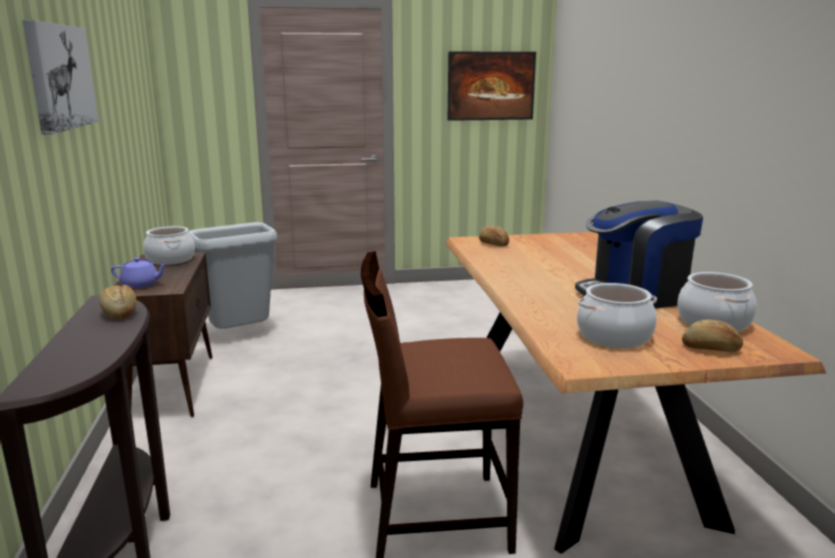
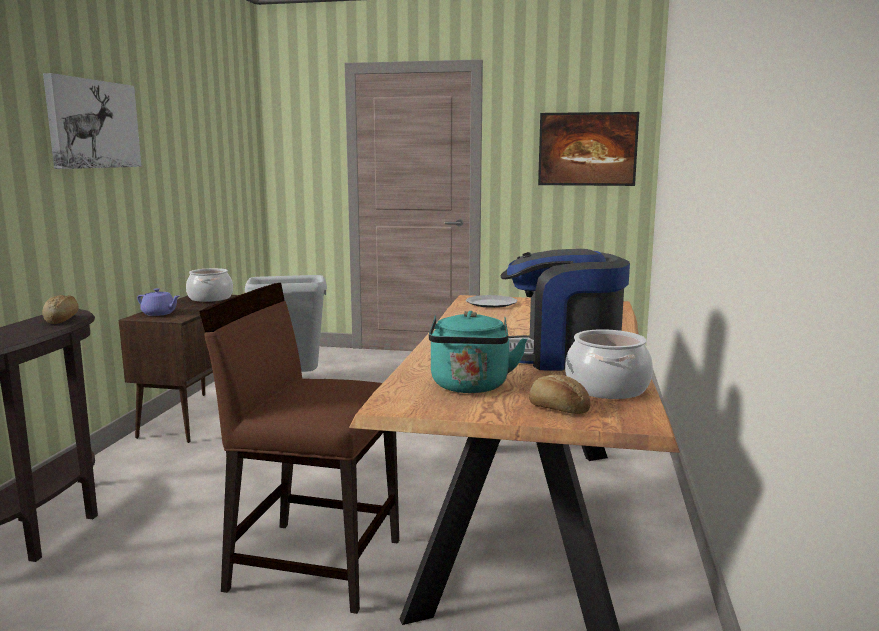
camera: 20 degrees right, 5 degrees down
(493, 244) = (492, 303): bread -> plate
(614, 337) = (470, 387): cooking pot -> turquoise kettle

